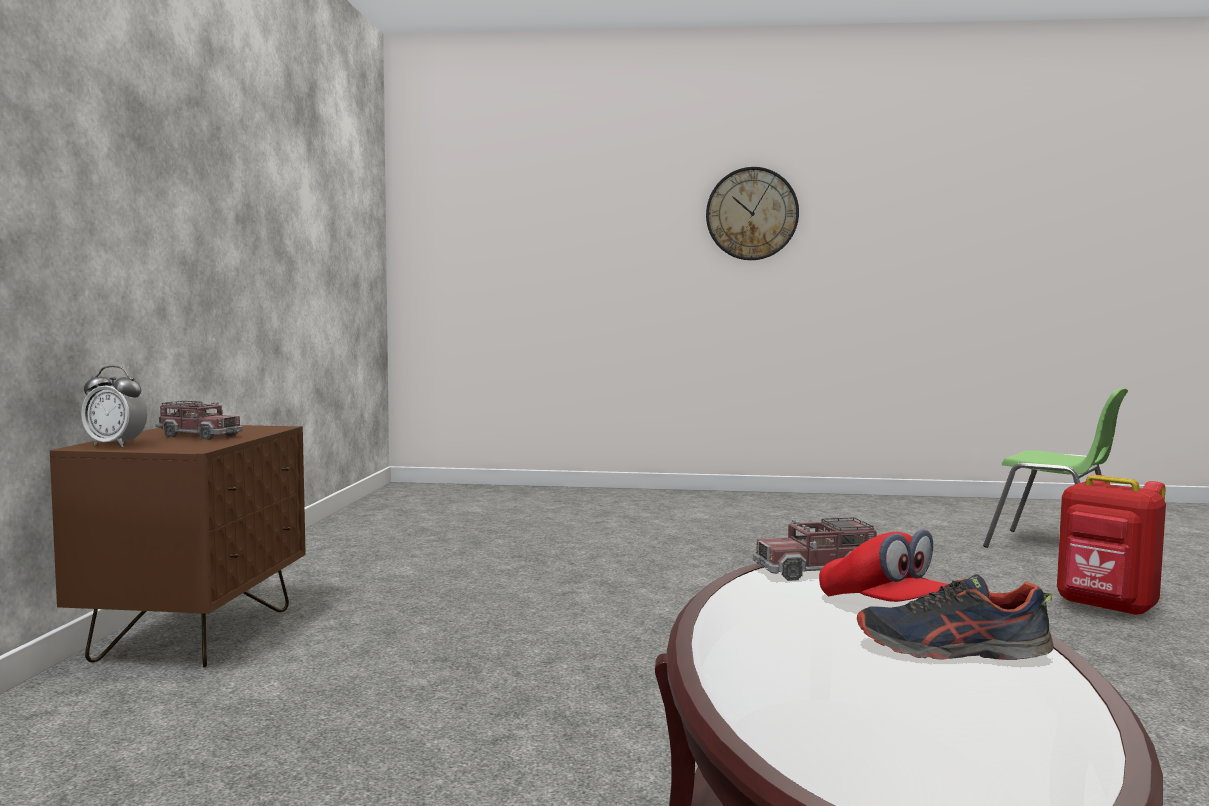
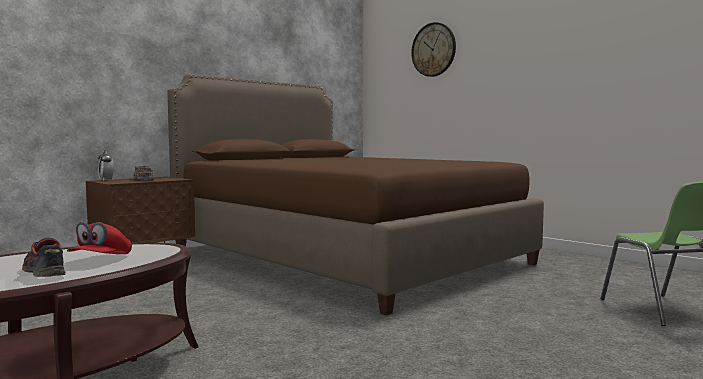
camera: 40 degrees right, 0 degrees up
(559, 549) = (346, 257): none -> brown bed
(752, 214) = (544, 60): wall clock -> wall clock (433, 50)
(816, 571) = (150, 247): toy truck -> none
(1106, 607) = (564, 345): red backpack -> none

